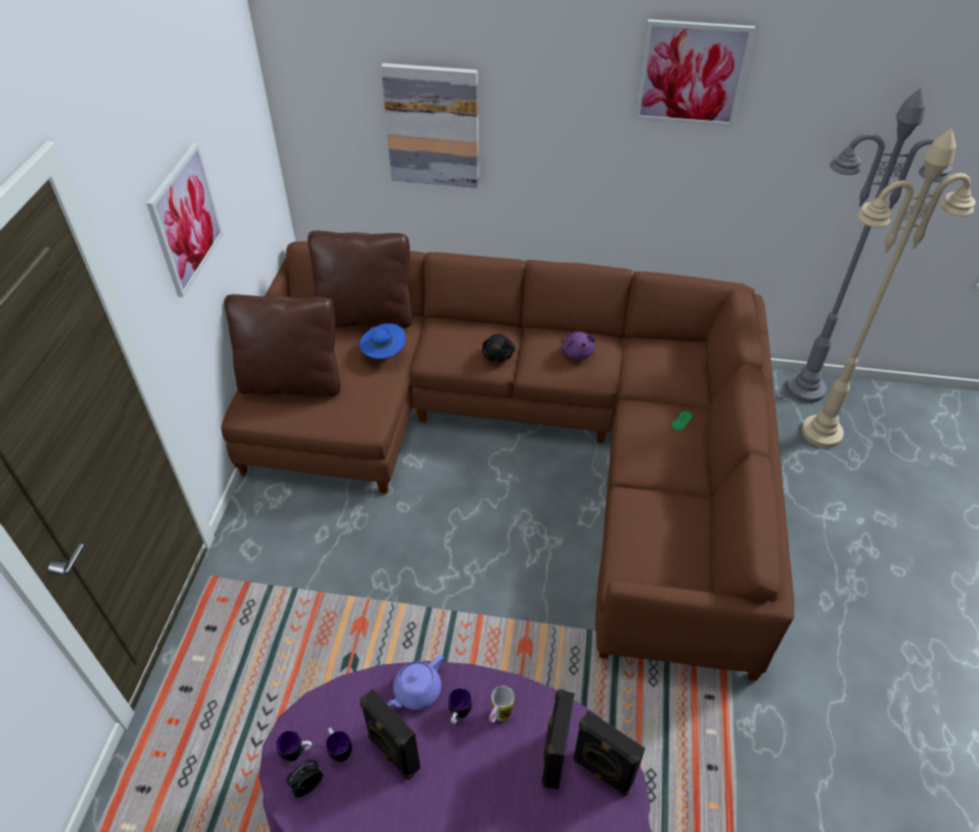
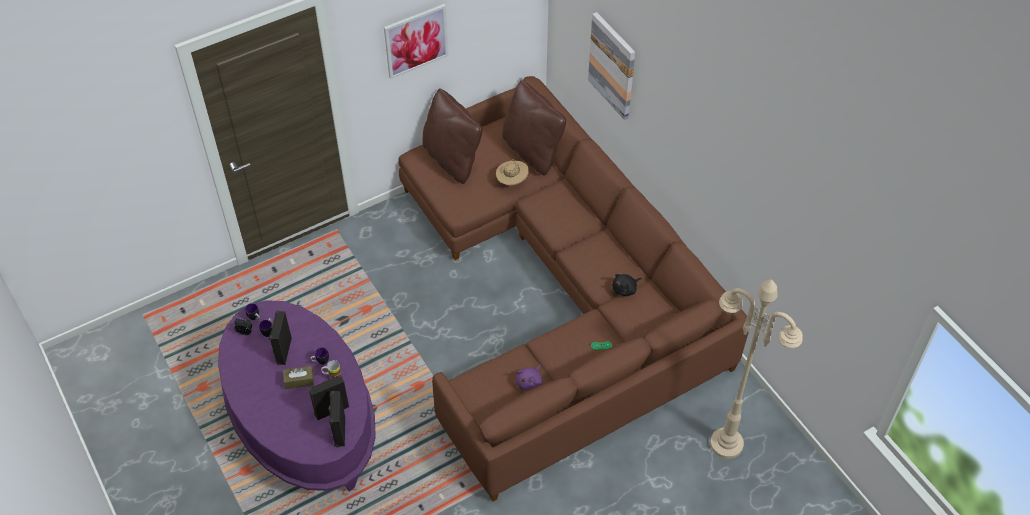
camera: 50 degrees right, 5 degrees up
(384, 354) = (512, 181): blue hat -> beige hat
(416, 692) = (318, 339): purple teapot -> none
(466, 767) = (299, 380): none -> brown tissue box
(498, 355) = (567, 230): black plush toy -> black plush toy (625, 289)
(577, 352) = (608, 264): purple plush toy -> purple plush toy (530, 382)
(691, 73) = (728, 140): picture -> none
(805, 389) = (762, 415): grey floor lamp -> none

